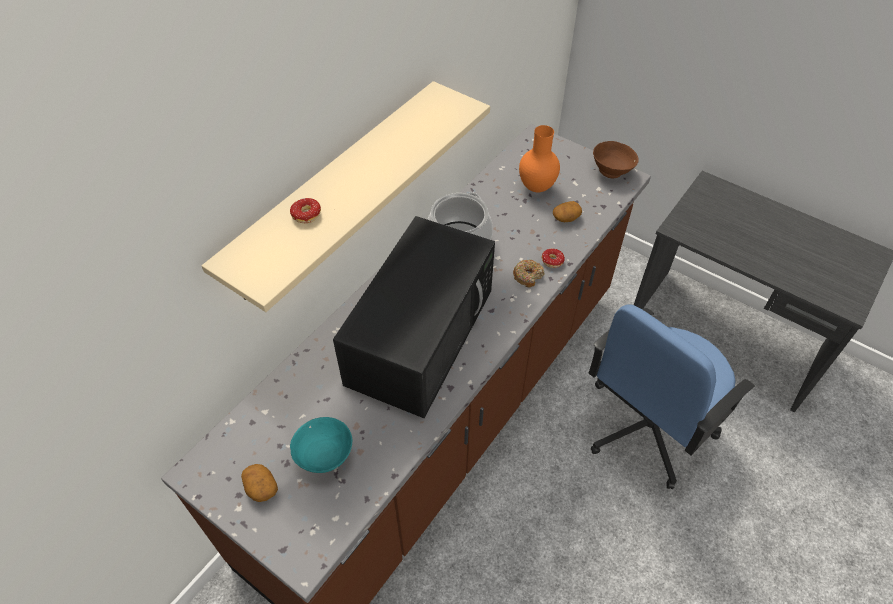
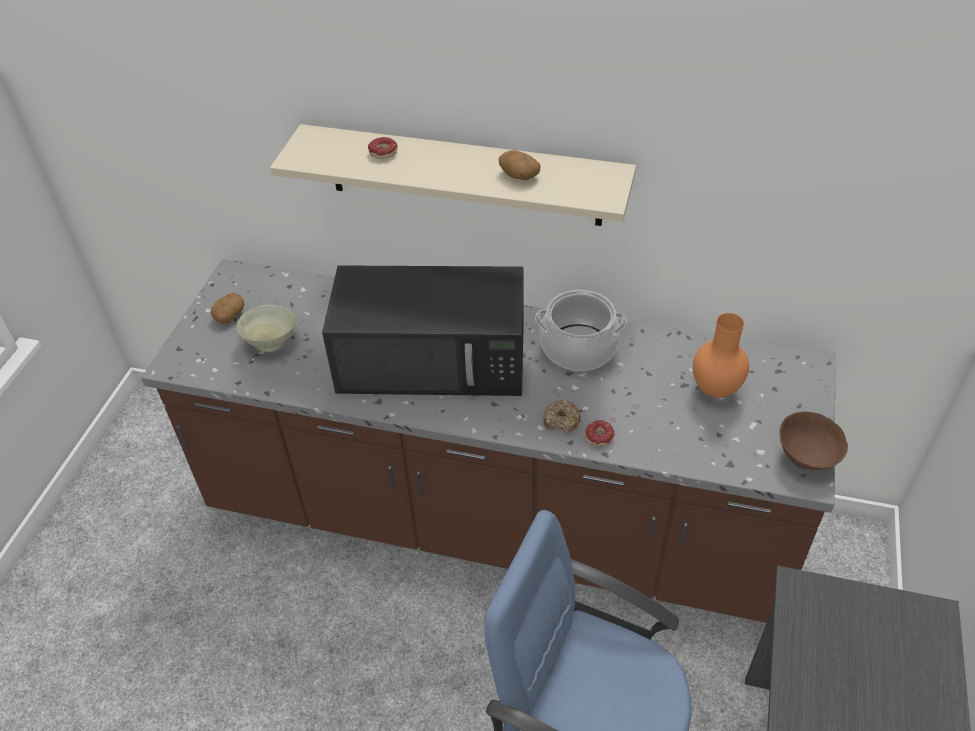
camera: 70 degrees right, 5 degrees down
(325, 455) = (272, 341): turquoise bowl -> beige bowl
(566, 218) = (681, 431): potato -> potato (518, 175)

